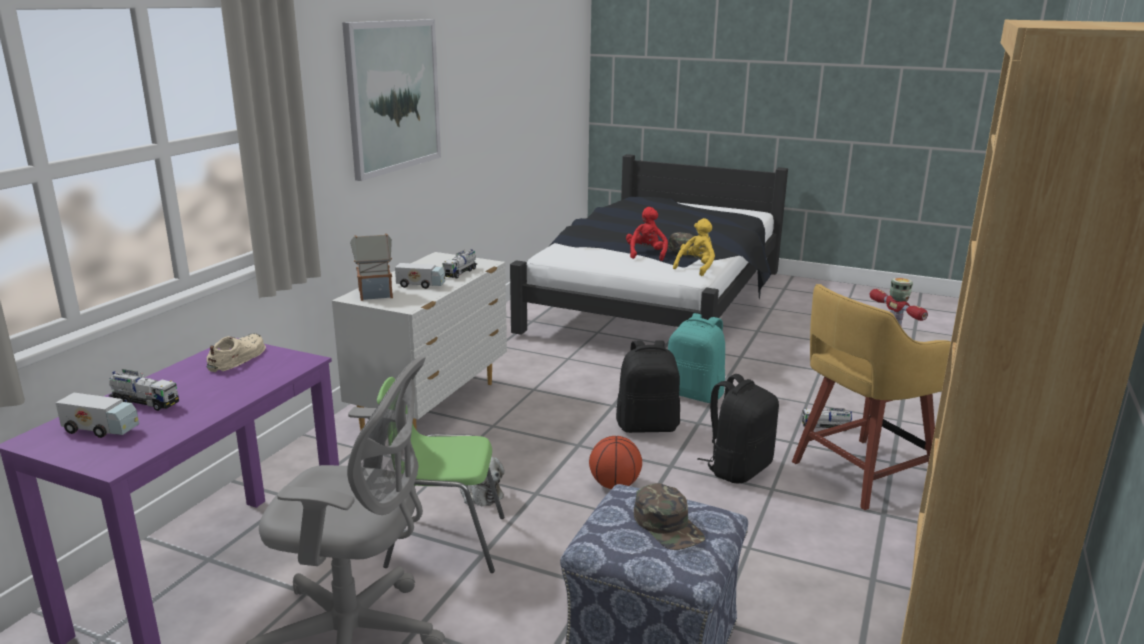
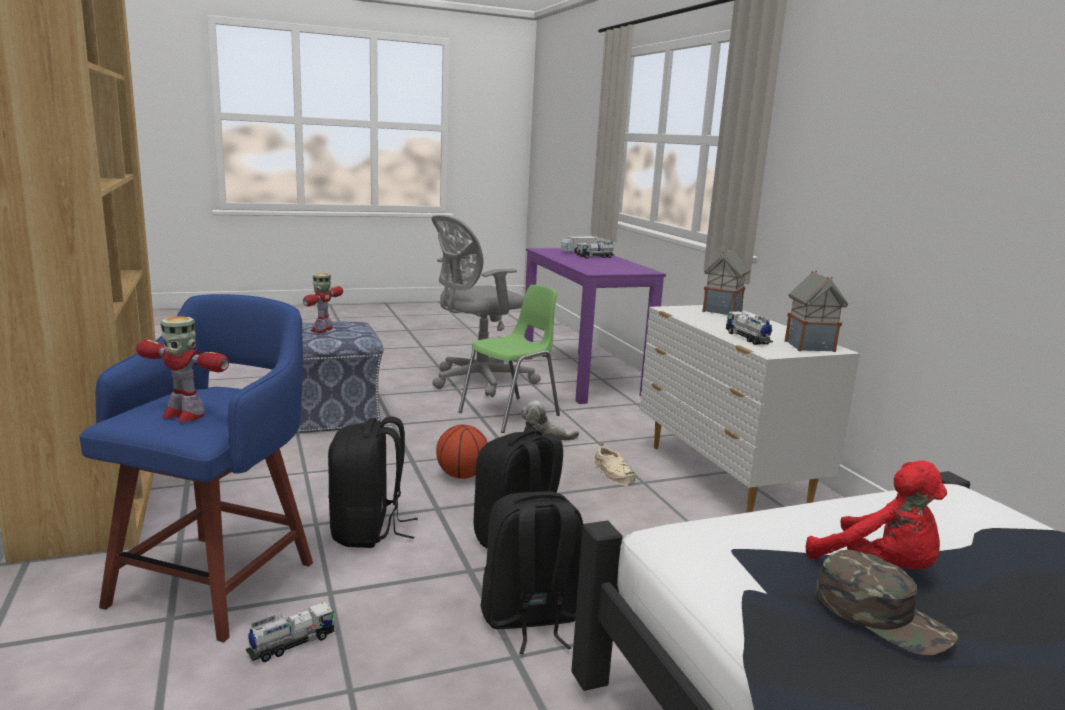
camera: 135 degrees right, 5 degrees down
(238, 358) = (625, 269): beige shoe -> beige shoe (614, 473)
(393, 96) = (930, 135): picture -> none
(421, 285) = (726, 322): toy truck -> none
(446, 260) = (810, 346): none -> toy house
(668, 525) = (322, 330): green cap -> toy robot
(695, 394) = (531, 619): turquoise backpack -> black backpack
(696, 268) = (719, 566): yellow plush toy -> none
(859, 473) = (218, 580): yellow stool -> blue stool

